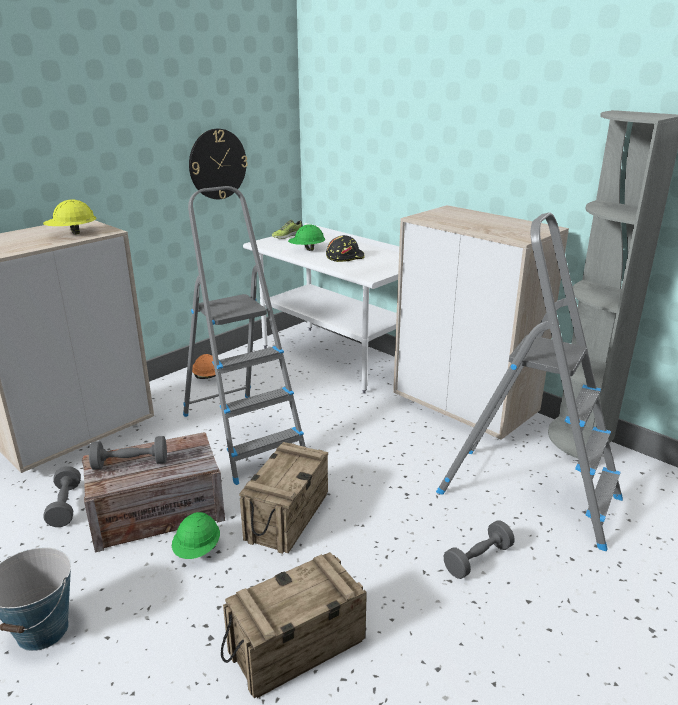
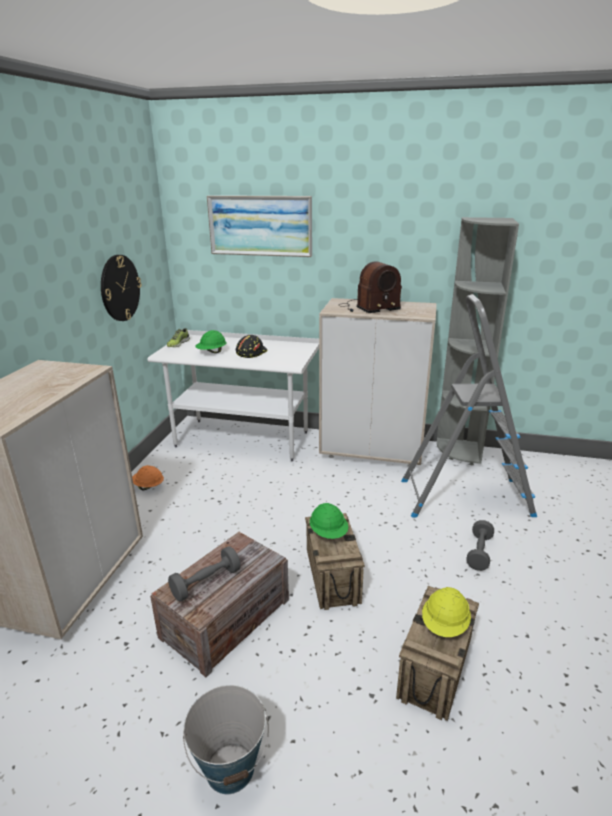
camera: 30 degrees left, 0 degrees up
(65, 506) = (132, 650): grey dumbbell -> none
(72, 233) = (58, 379): yellow hard hat -> yellow hard hat (445, 625)
(197, 550) = (291, 633): green hard hat -> green hard hat (329, 533)
(243, 436) = (232, 526): grey step ladder -> none
(384, 109) = (260, 225): none -> picture
(467, 220) = (368, 308): none -> radio

